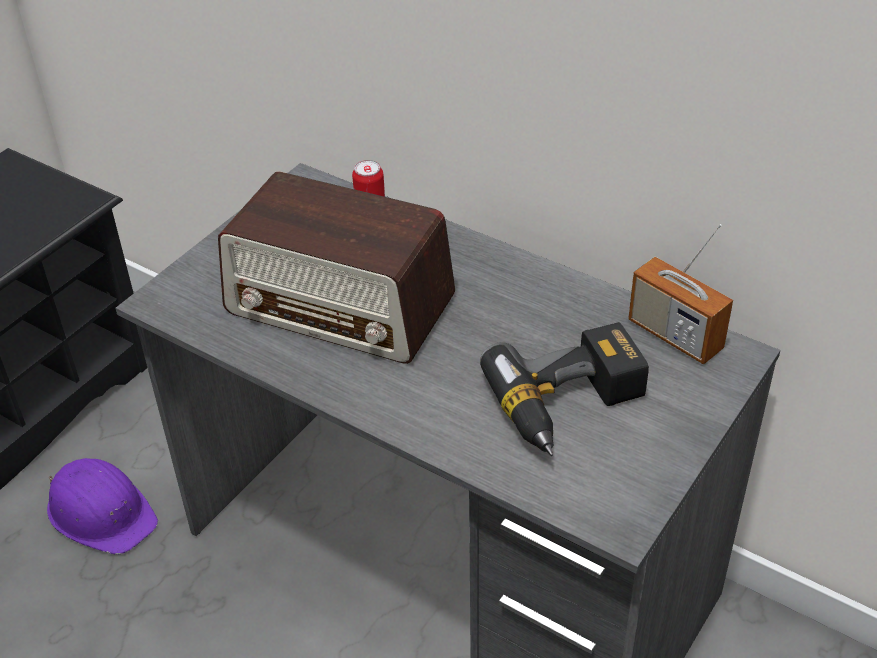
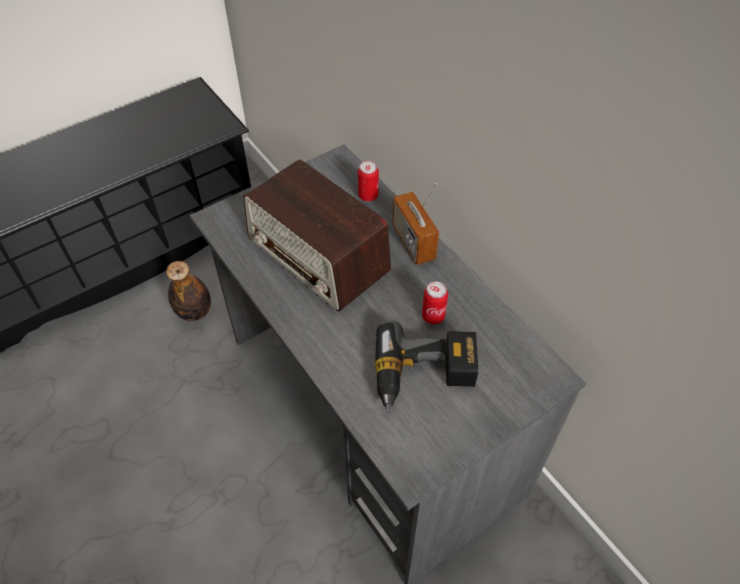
camera: 20 degrees right, 10 degrees up
(101, 512) = (194, 312): purple hard hat -> bottle
(542, 332) = (433, 316): none -> can
(675, 335) = (519, 348): radio -> radio (413, 242)

